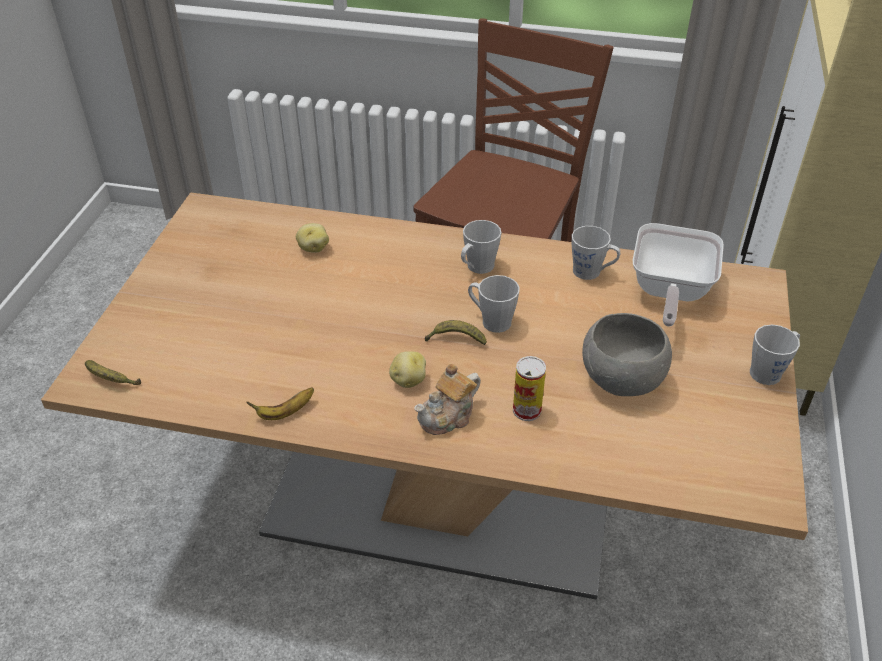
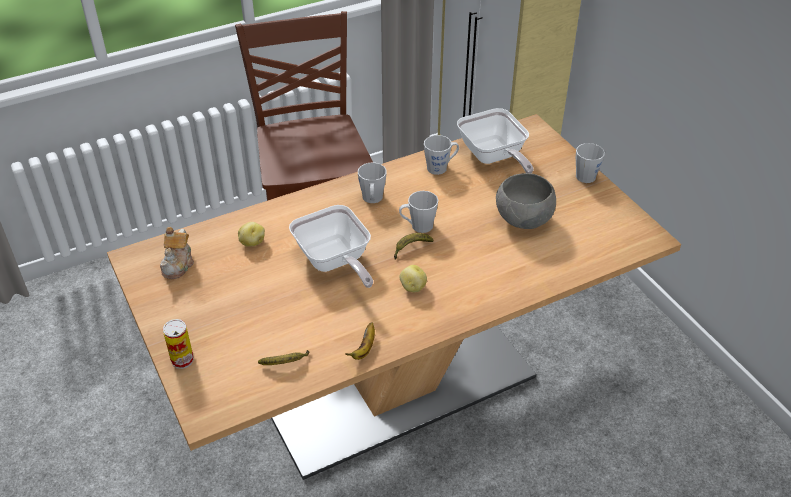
camera: 40 degrees left, 0 degrees up
(110, 379) = (223, 401): banana -> banana (285, 363)
(363, 310) = (334, 262): none -> frying pan
(448, 416) = (459, 293): teapot -> teapot (178, 264)
(527, 410) = (495, 264): can -> can (182, 360)

